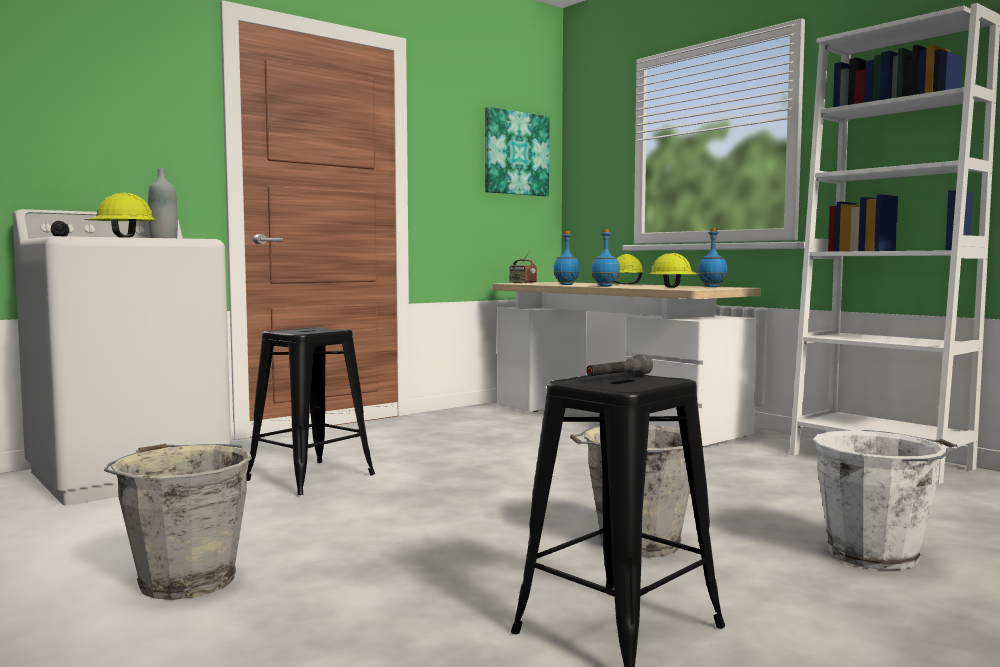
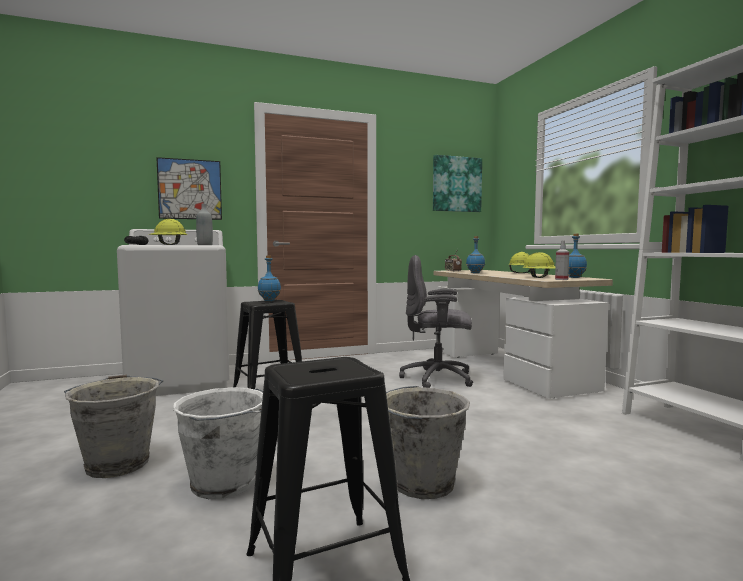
camera: 20 degrees right, 0 degrees up
(115, 142) = (190, 189): none -> picture
(538, 438) = (438, 379): none -> grey office chair
(605, 286) = (496, 275): blue bottle -> blue bottle (269, 301)
(618, 377) = (328, 365): grey flashlight -> none
(706, 288) = (561, 279): none -> spray bottle
(876, 555) = (621, 533): white bucket -> white bucket (226, 484)

